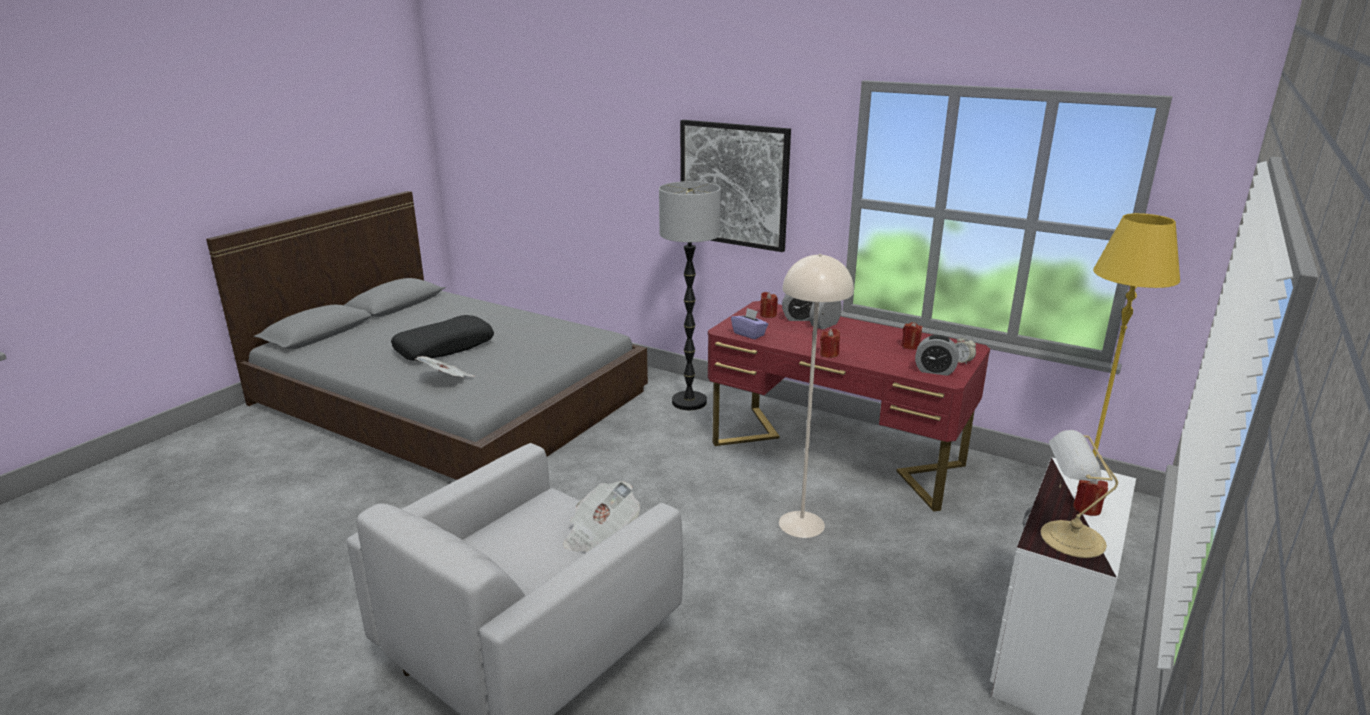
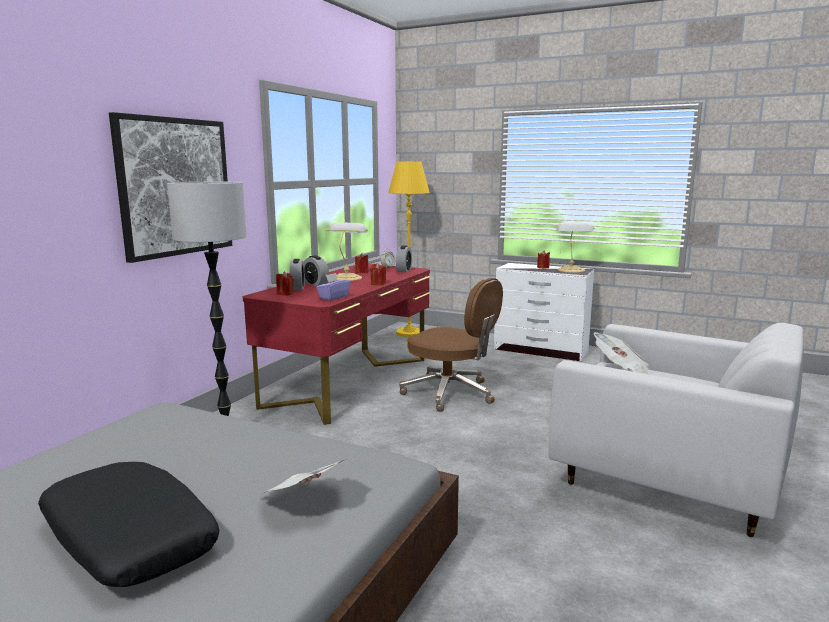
camera: 95 degrees left, 10 degrees down
(801, 524) = (450, 393): beige floor lamp -> brown office chair
(867, 339) = (347, 277): none -> table lamp

